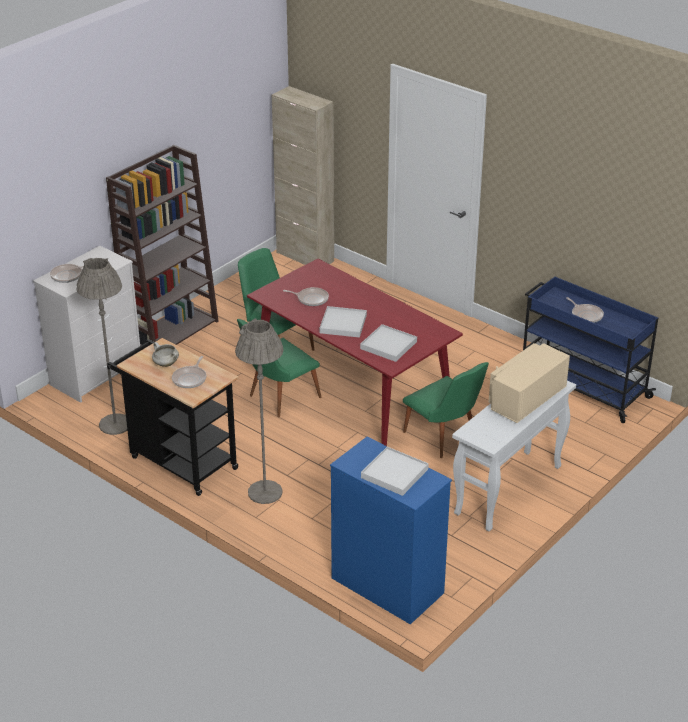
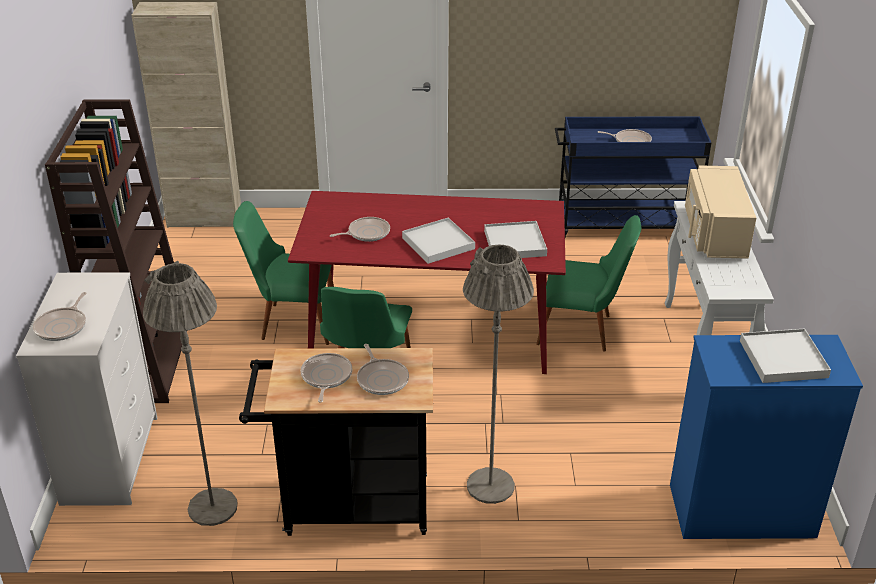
camera: 40 degrees left, 0 degrees up
(165, 364) = (326, 377): white cooking pot -> frying pan

